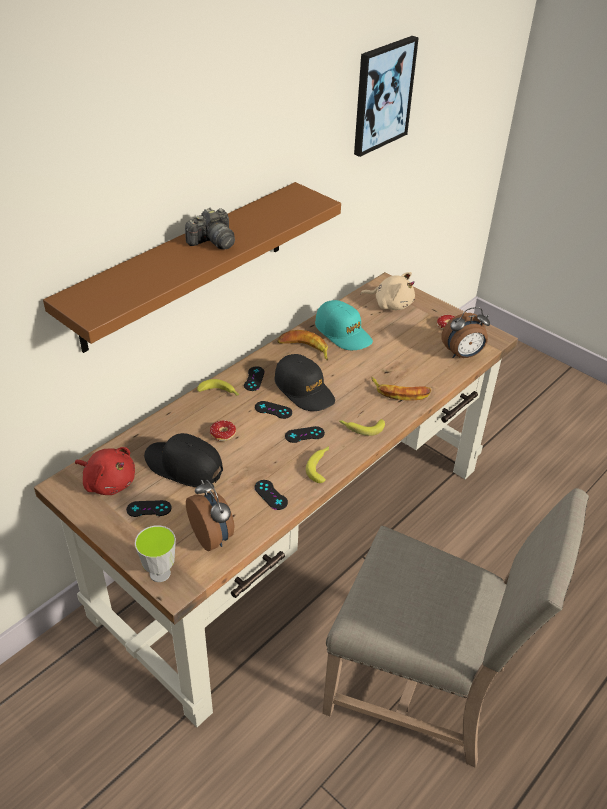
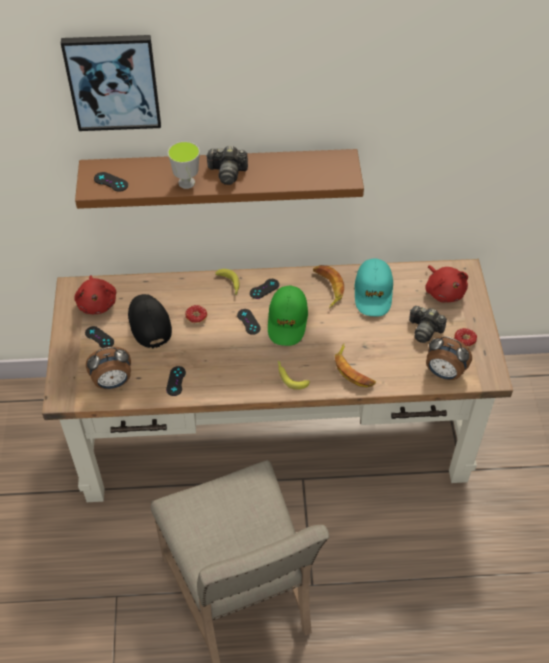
camera: 45 degrees right, 10 degrees up
(160, 573) = (62, 383): cup -> cup (186, 183)
(213, 537) = (113, 383): alarm clock -> alarm clock turned 60 degrees clockwise
(304, 390) = (287, 321): black cap -> green cap
(304, 435) = (246, 354): black game controller -> black game controller (111, 182)
(320, 466) = (229, 384): banana -> none
(382, 95) = (489, 104): picture -> picture (113, 82)
(390, 304) = (444, 291): beige plush toy -> red plush toy
(412, 335) = (424, 330): none -> camera

